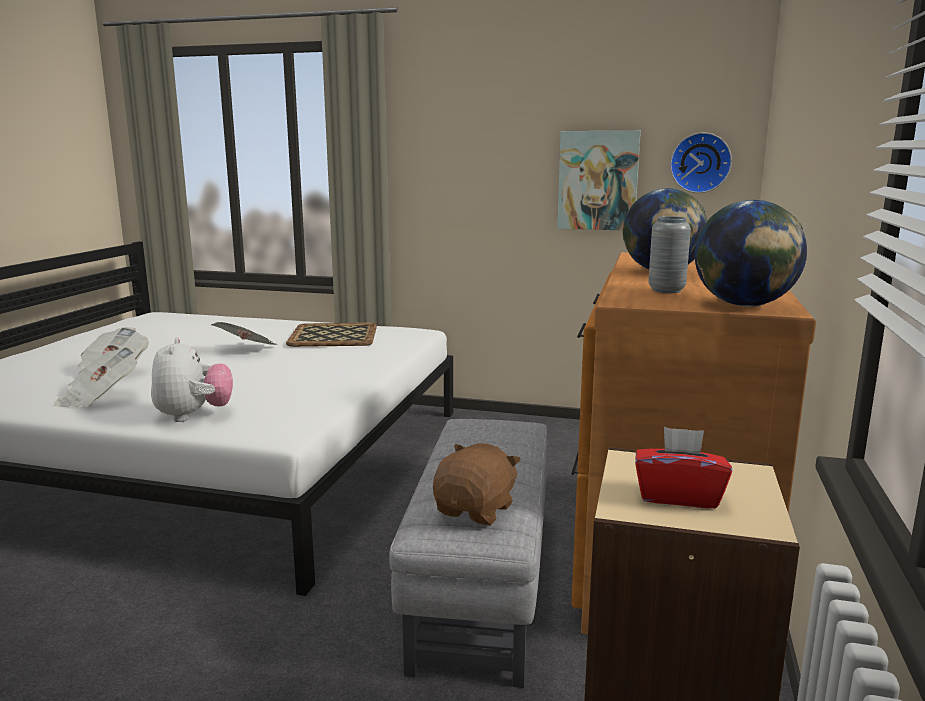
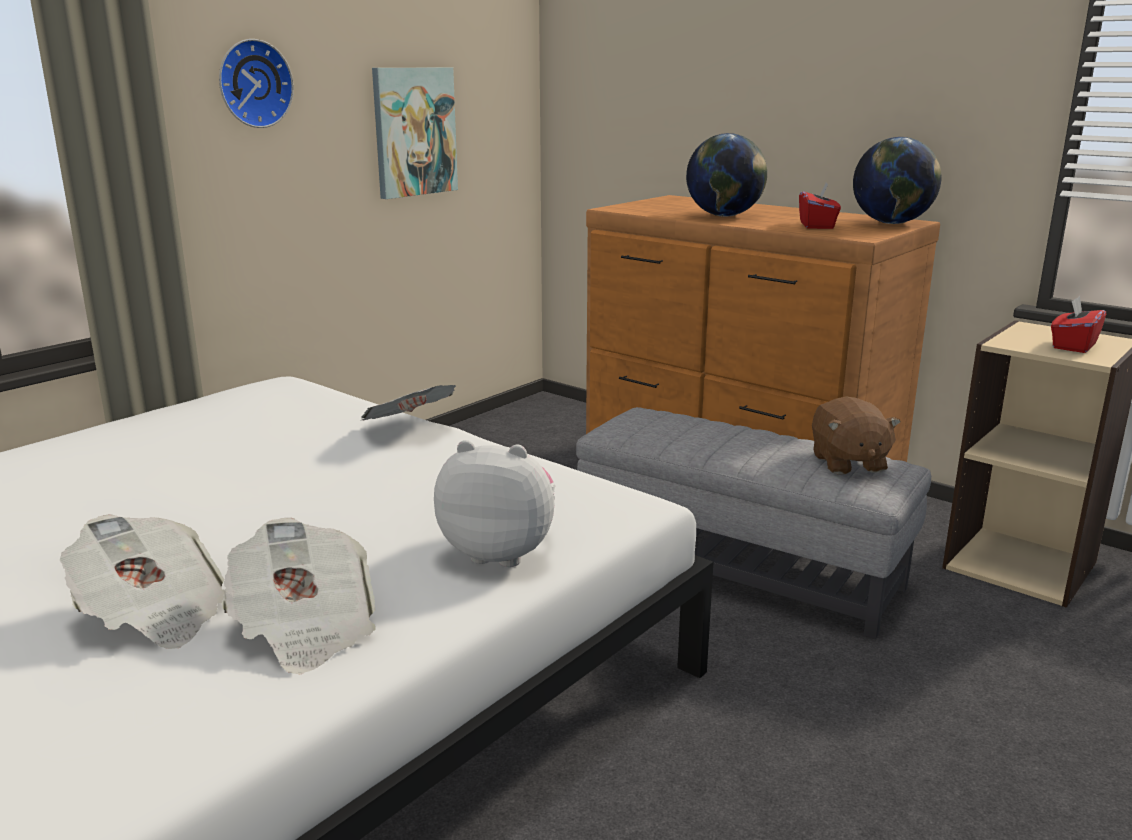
camera: 65 degrees left, 5 degrees up
(247, 350) = (192, 490): newspaper -> newspaper (409, 428)
(334, 335) = (209, 427): tray -> none
(476, 510) = (848, 463): brown plush toy -> brown plush toy turned 150 degrees counterclockwise
(666, 290) = (817, 225): grey vase -> red tissue box
(700, 163) = (498, 104): wall clock -> wall clock (253, 83)

